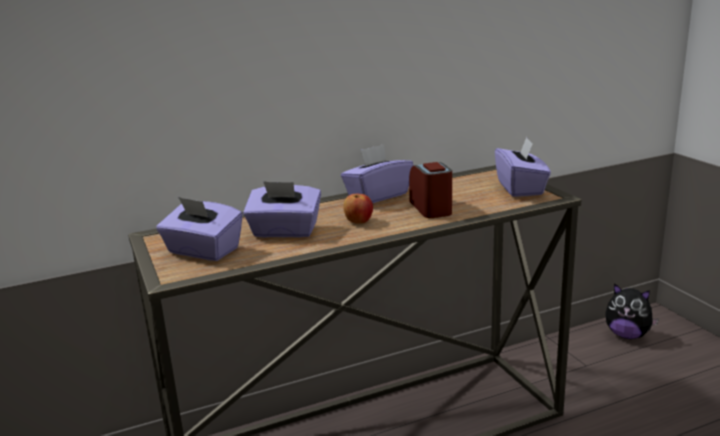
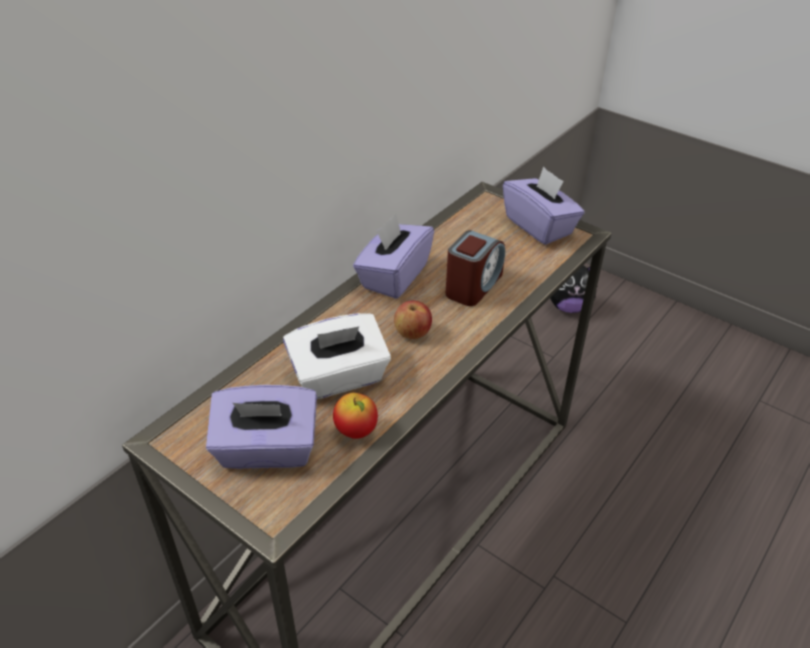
camera: 30 degrees left, 20 degrees up
(265, 253) = (356, 431): none -> apple
(285, 231) = (339, 378): purple tissue box -> white tissue box
(431, 208) = (473, 285): alarm clock -> alarm clock turned 75 degrees clockwise

